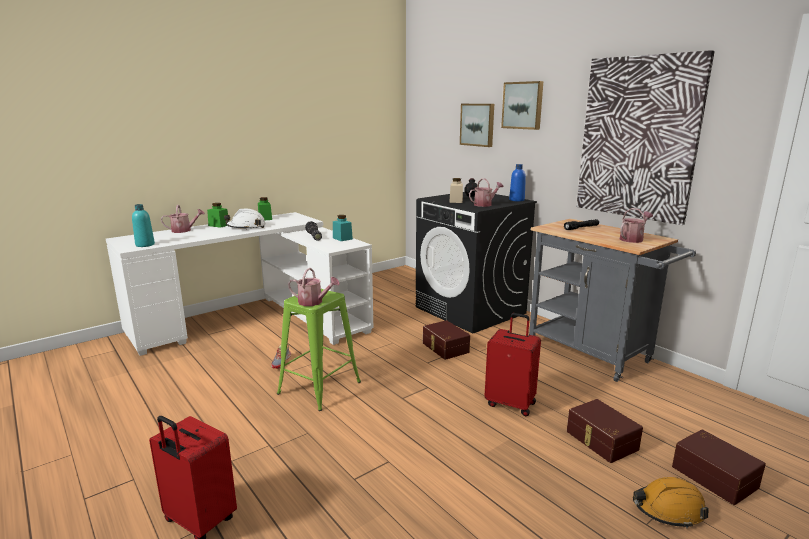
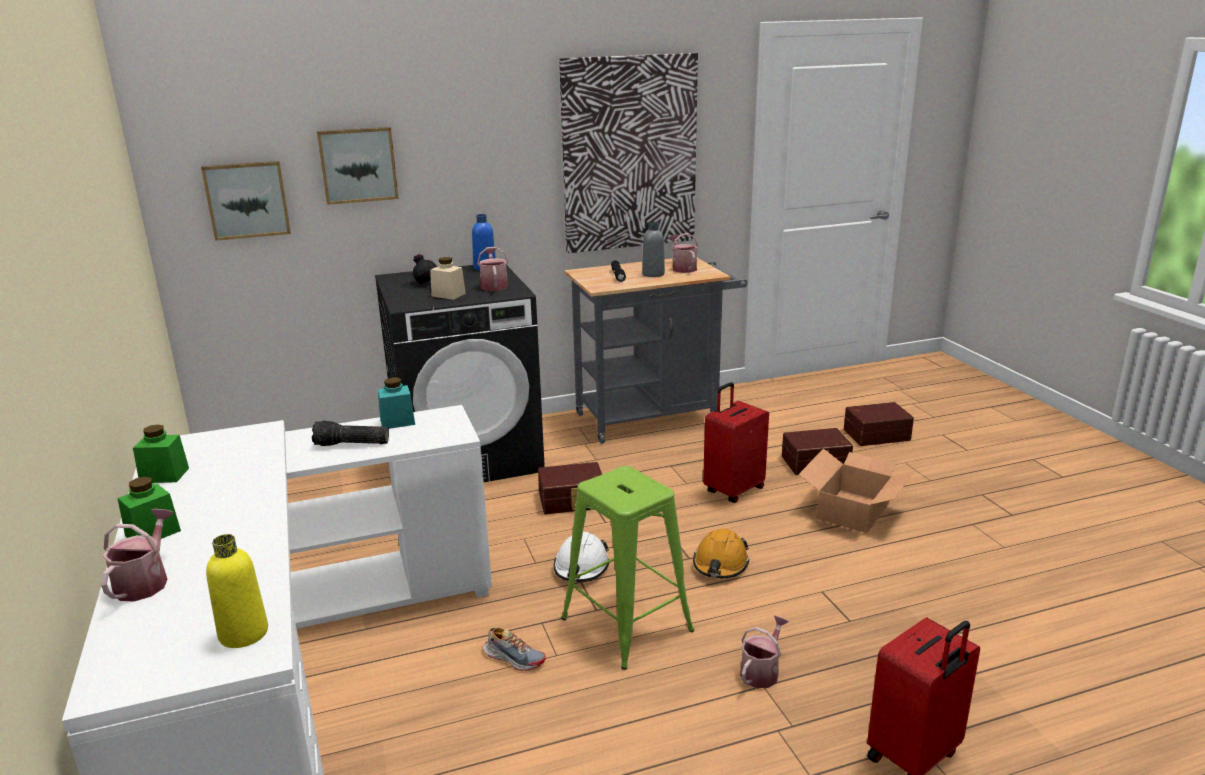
camera: 70 degrees left, 5 degrees up
(145, 245) = (243, 633): turquoise bottle -> yellow bottle
(246, 227) = (226, 499): white hard hat -> white hard hat (581, 567)
(313, 302) = (649, 489): watering can -> watering can (762, 671)
(523, 105) = (450, 126): picture -> picture (247, 199)
(529, 470) = (854, 511): none -> cardboard box
(600, 234) = (653, 274): none -> grey bottle
(668, 509) = (914, 466): orange hard hat -> orange hard hat (720, 564)

